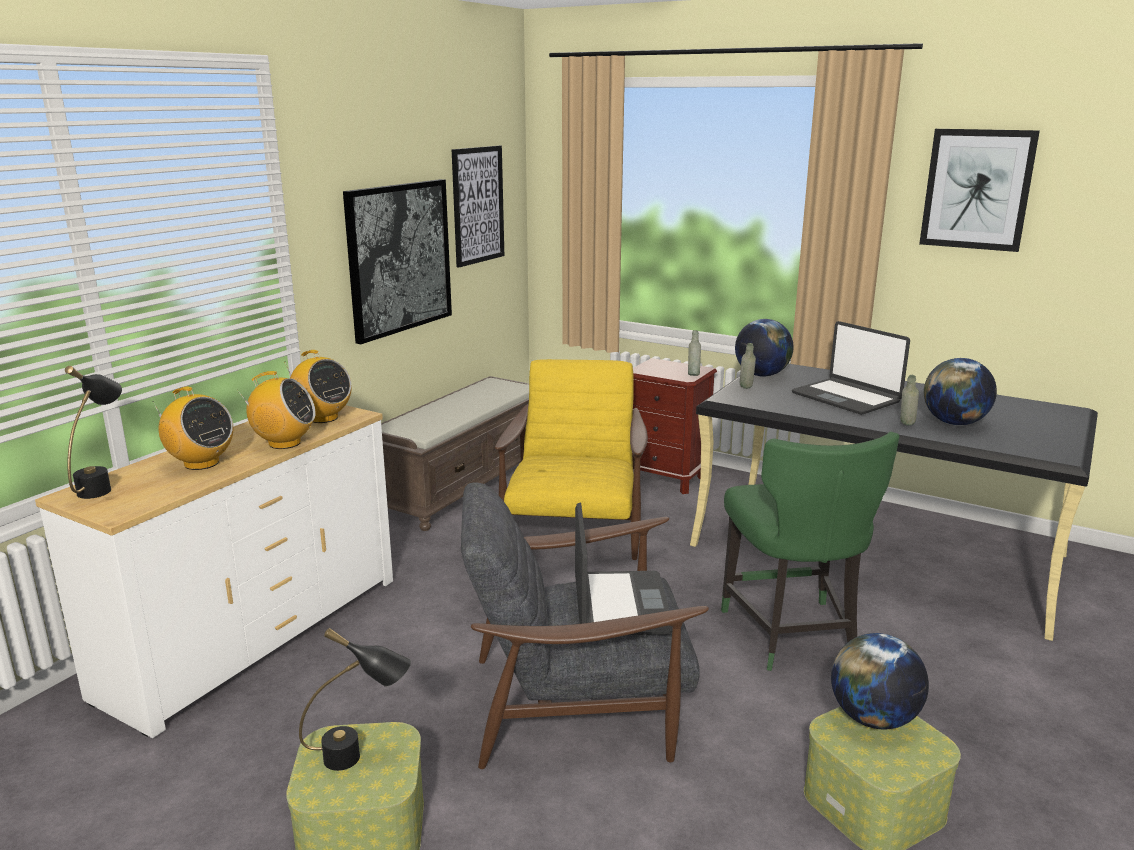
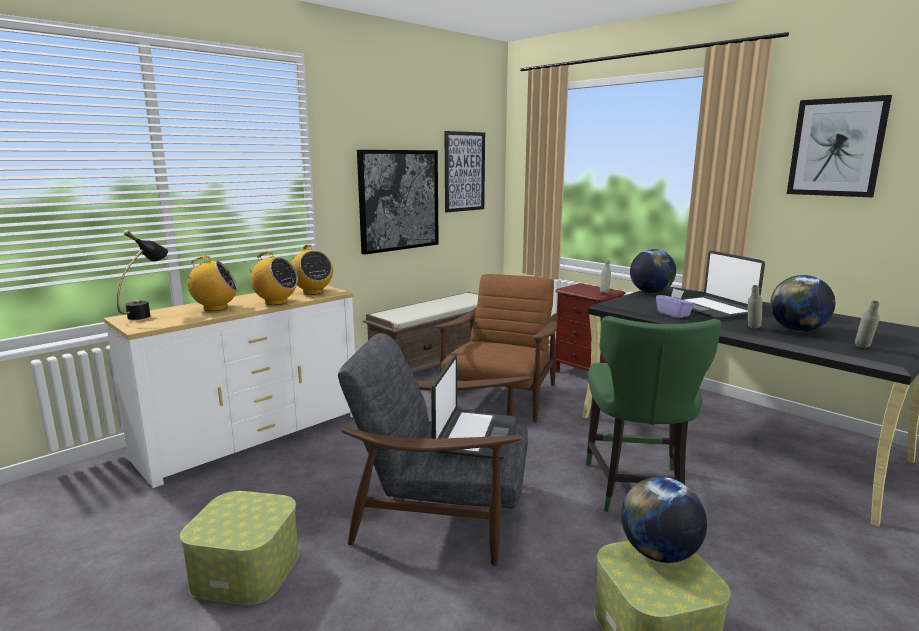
camera: 15 degrees right, 5 degrees down
(201, 463) = (215, 308): radio -> radio turned 60 degrees counterclockwise
(359, 757) = (245, 514): black table lamp -> none
(574, 529) = (500, 397): yellow armchair -> brown armchair
(746, 389) = (632, 299): grey bottle -> grey bottle (863, 348)
(808, 410) = (673, 314): none -> purple tissue box

